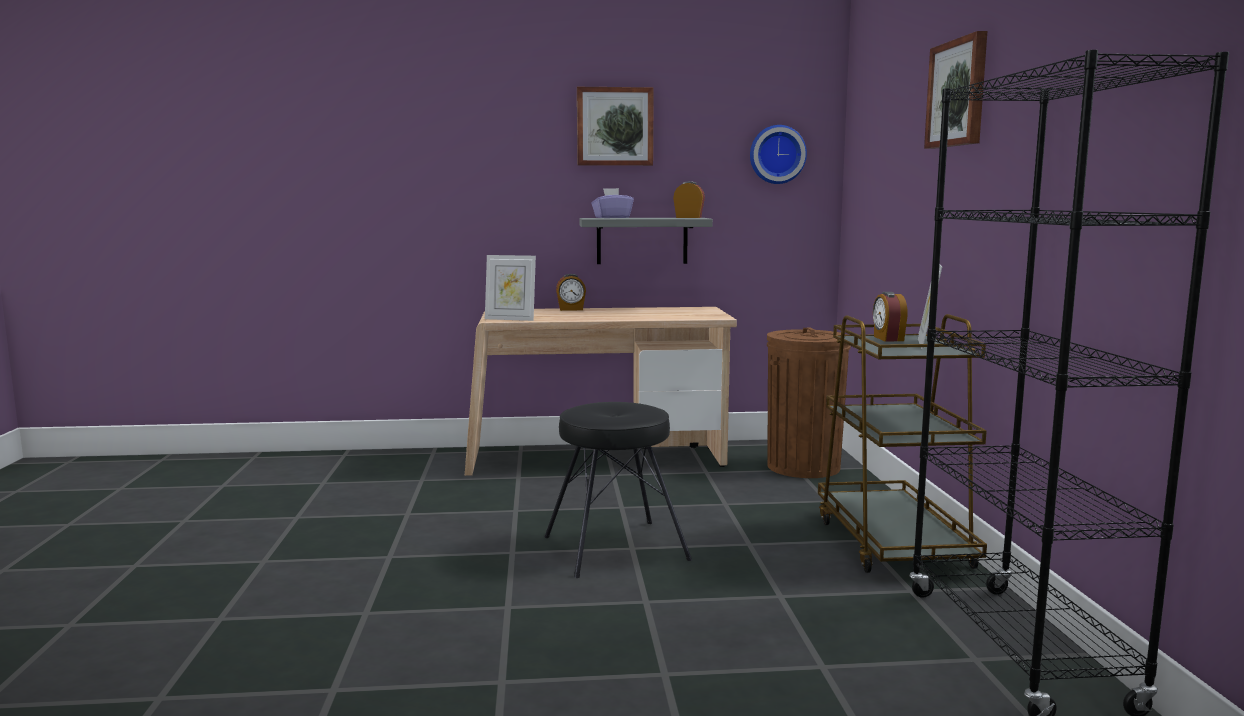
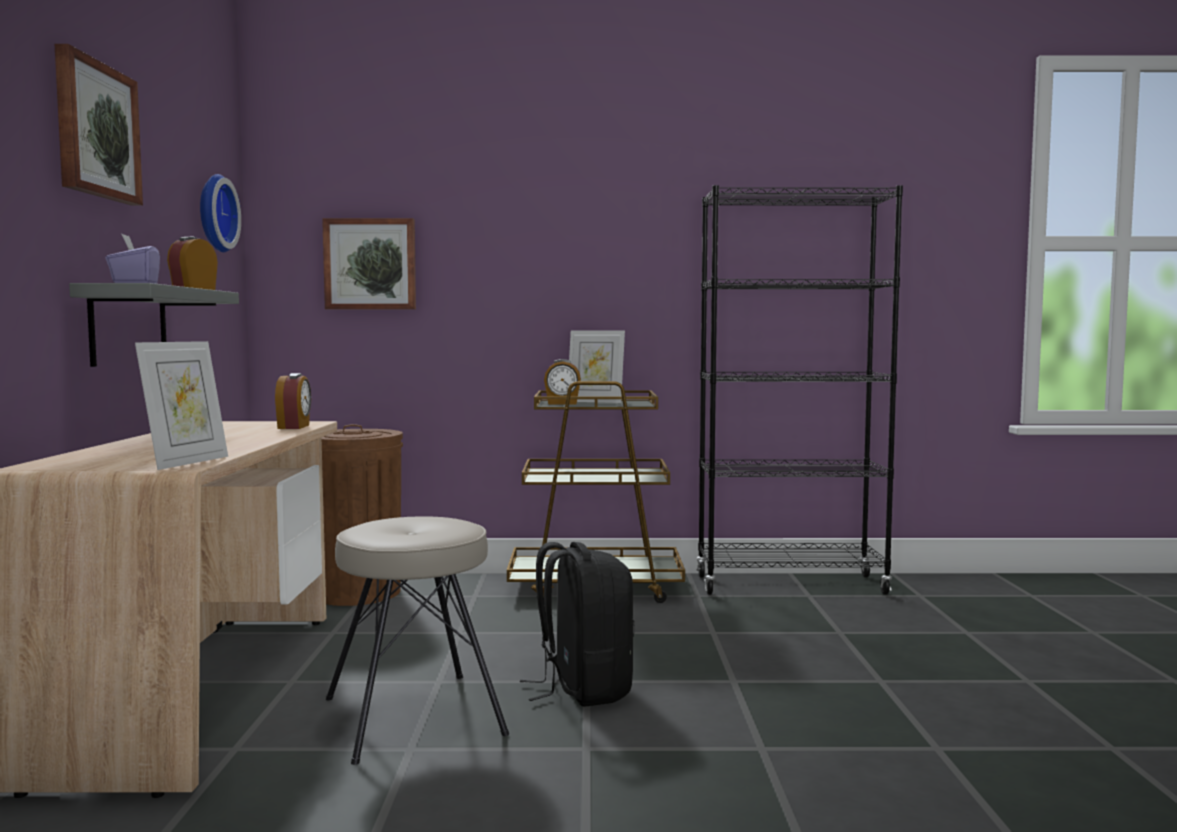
camera: 85 degrees left, 5 degrees down
(563, 506) = (415, 715): none -> beige stool
(571, 309) = (111, 447): alarm clock -> alarm clock (294, 427)
(614, 547) = (583, 689): black stool -> black backpack
(958, 93) = (549, 184): picture -> picture (370, 264)

